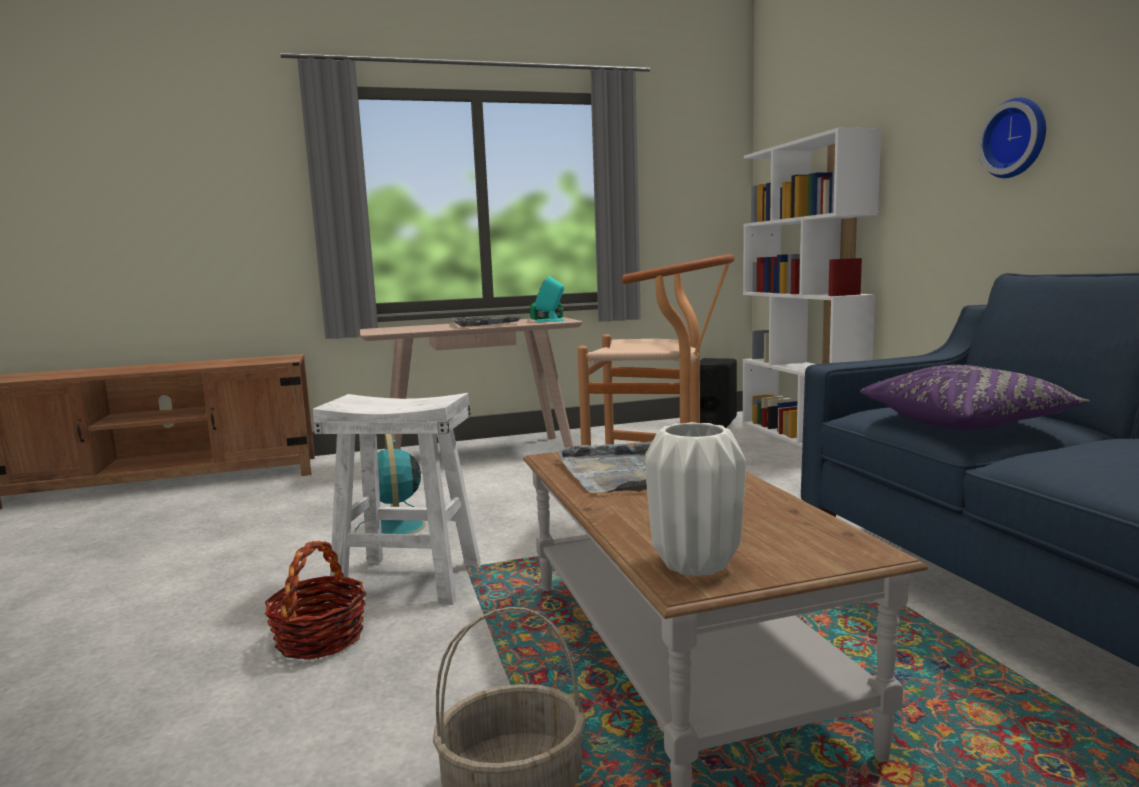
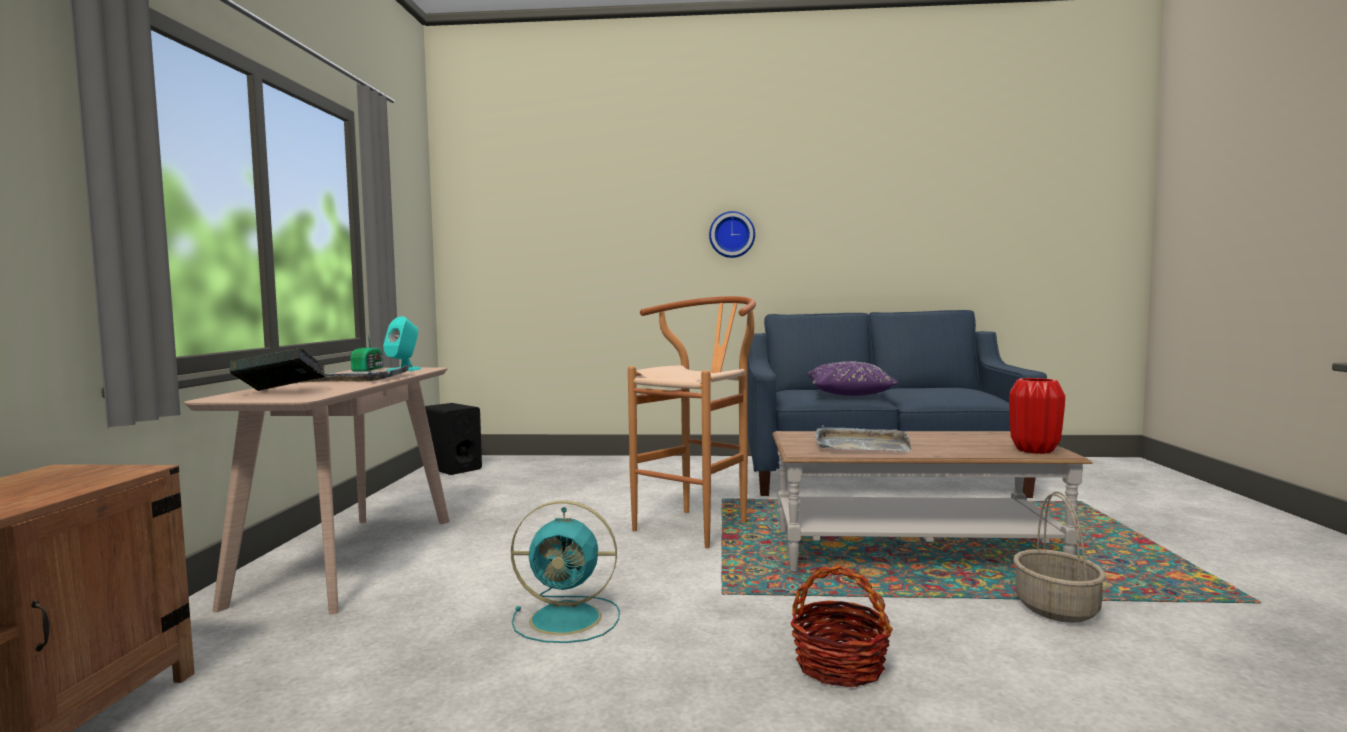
camera: 70 degrees left, 5 degrees down
(404, 328) = (280, 392): none -> book
(409, 580) = (728, 620): white stool -> none
(696, 564) = (1034, 450): white vase -> red vase
(801, 437) = (552, 459): white bookcase -> none

